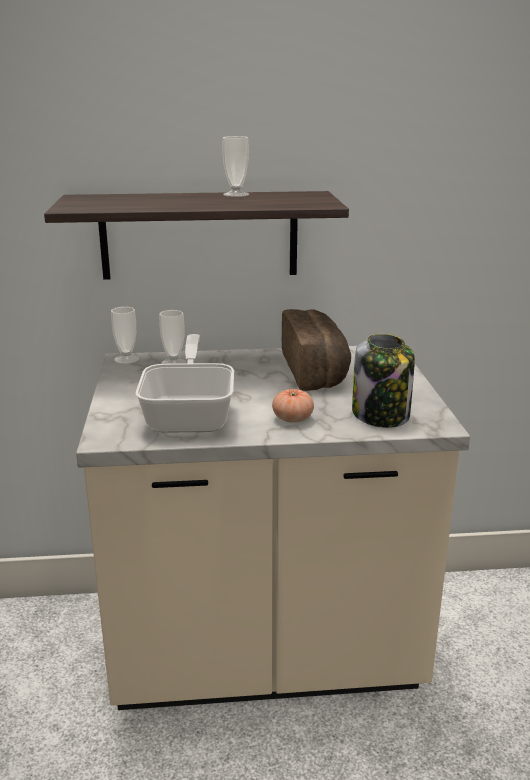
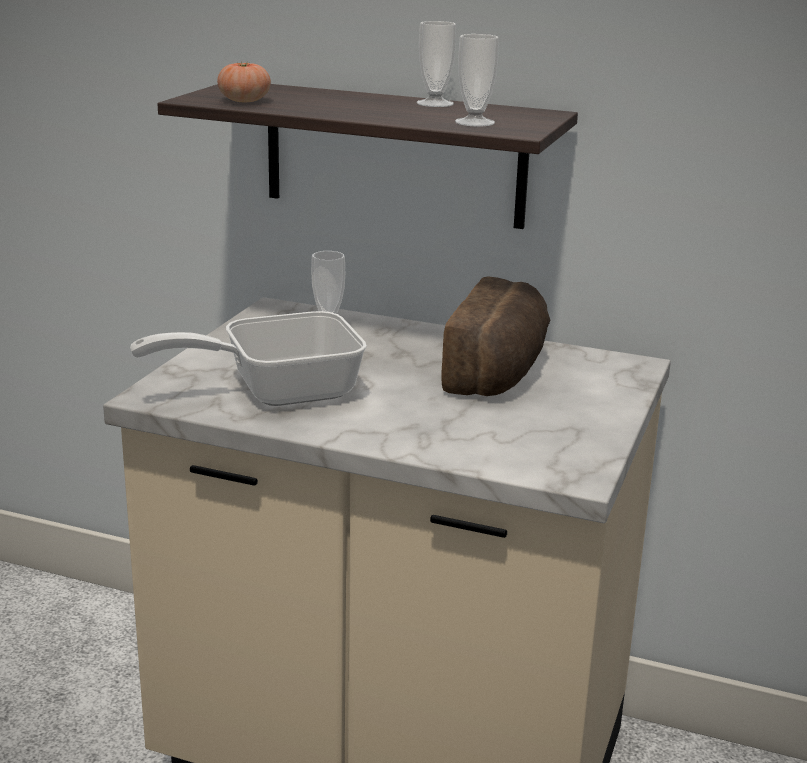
camera: 25 degrees right, 0 degrees up
(126, 359) = (277, 308): cup -> cup (474, 122)
(191, 414) = (275, 390): frying pan -> frying pan turned 135 degrees counterclockwise
(292, 419) = (391, 424): tomato -> tomato (244, 101)
(381, 415) = (514, 447): jar -> none

